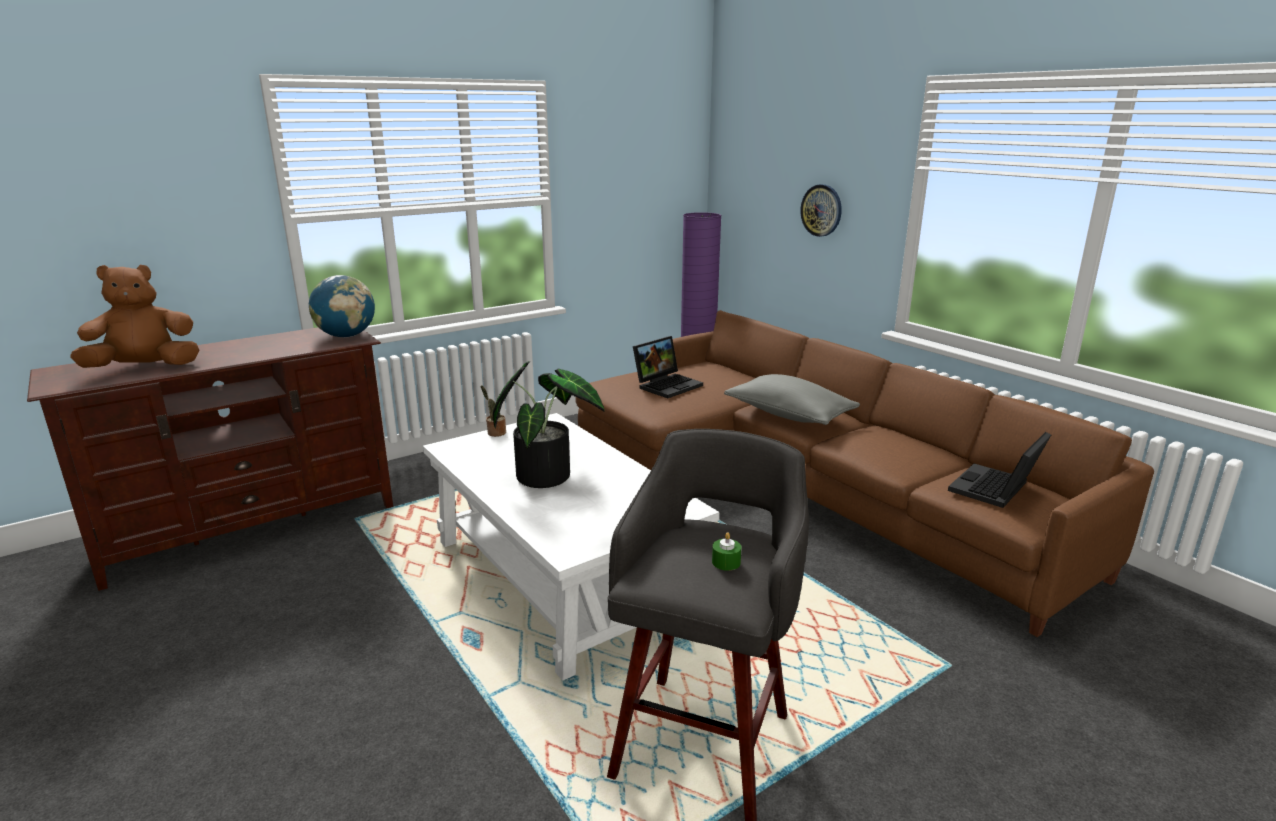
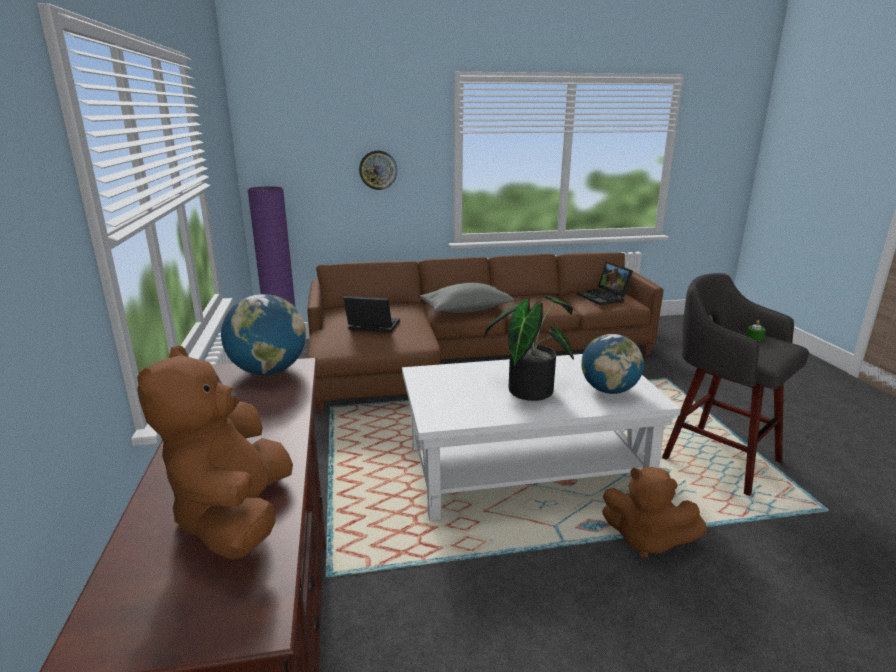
camera: 65 degrees left, 0 degrees up
(462, 681) = (646, 540): none -> brown plush toy
(495, 433) = (422, 396): potted plant -> none
(579, 519) = (609, 390): none -> globe
(667, 385) = (371, 327): laptop -> laptop turned 60 degrees counterclockwise

